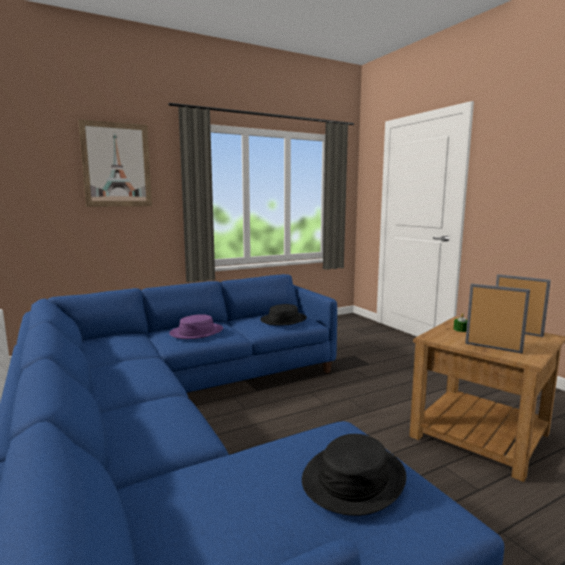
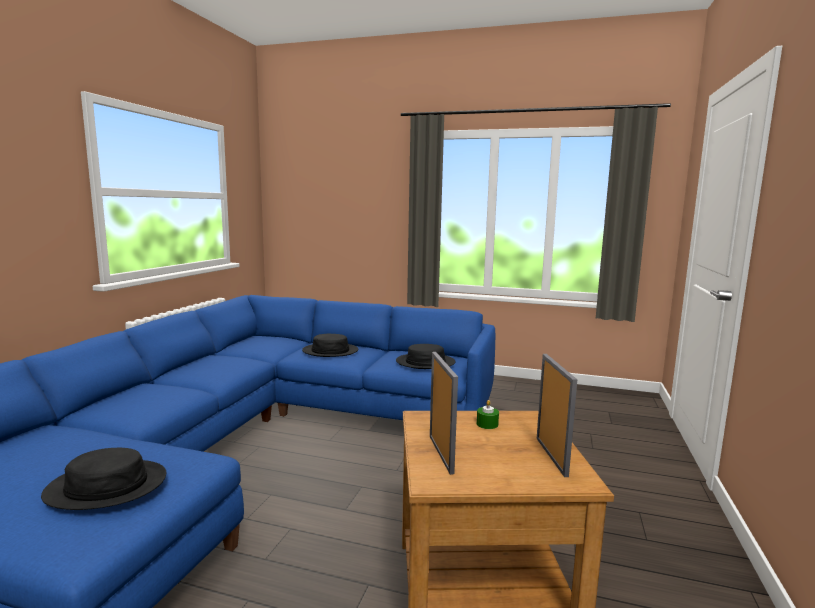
camera: 45 degrees right, 0 degrees up
(116, 165) = (355, 180): picture -> none
(196, 332) = (330, 351): purple hat -> black hat

